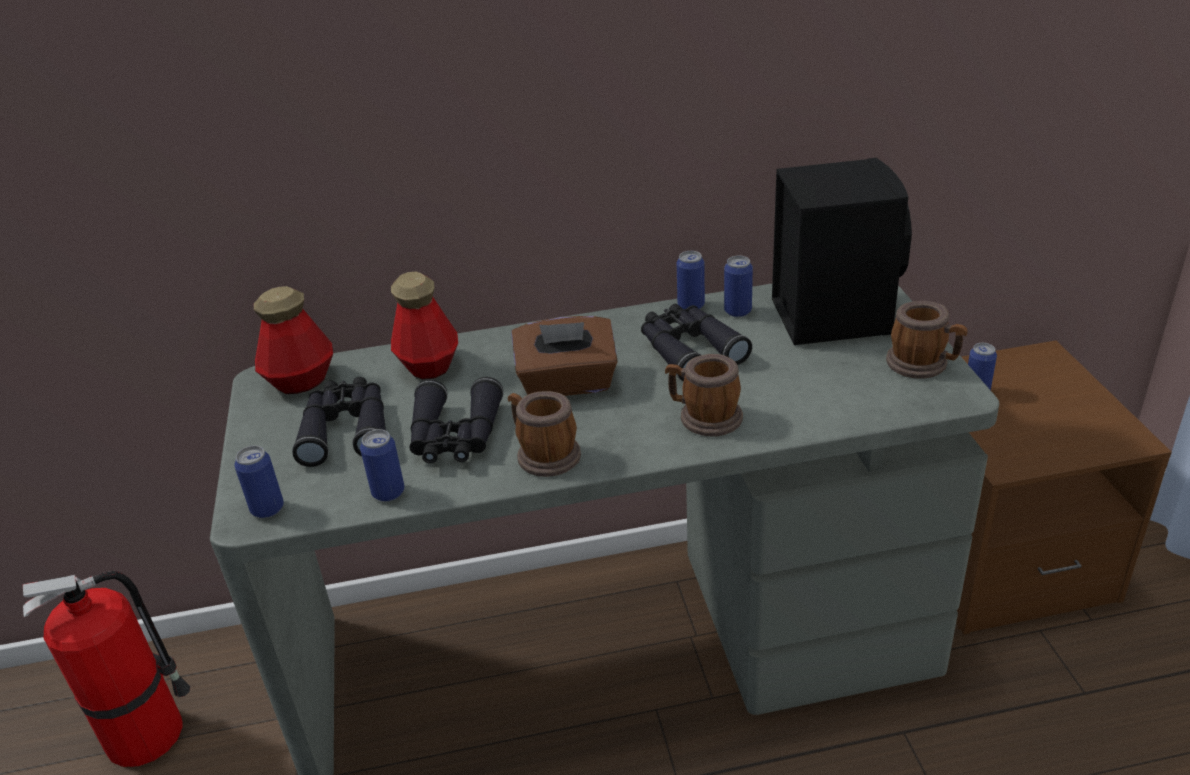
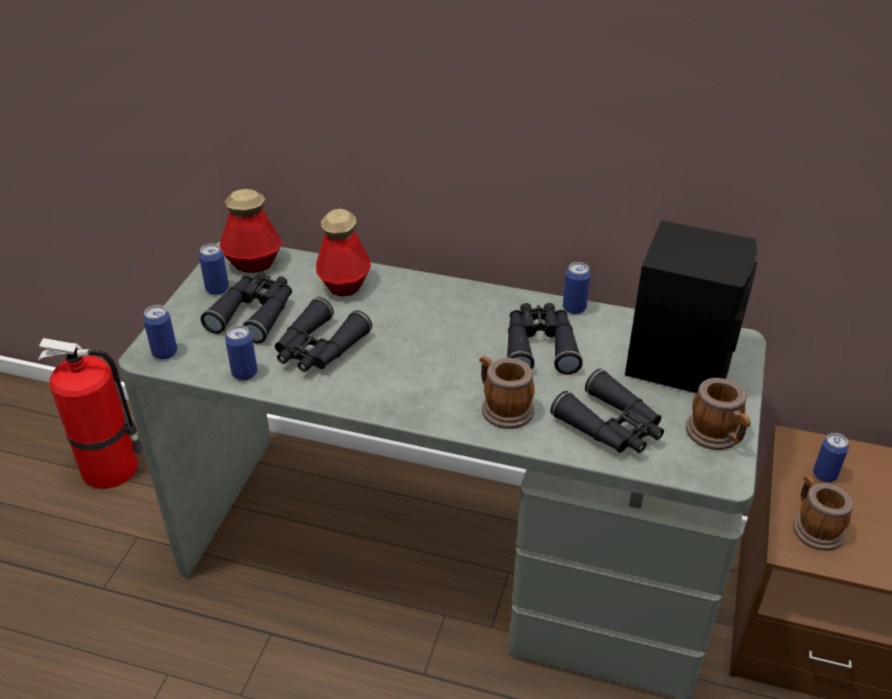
camera: 25 degrees right, 5 degrees up
(543, 454) = (366, 388): mug -> mug (814, 527)
(567, 383) = (428, 338): brown tissue box -> none
(737, 311) = (607, 327): can -> can (217, 289)
(823, 394) = (611, 427): none -> black binoculars

